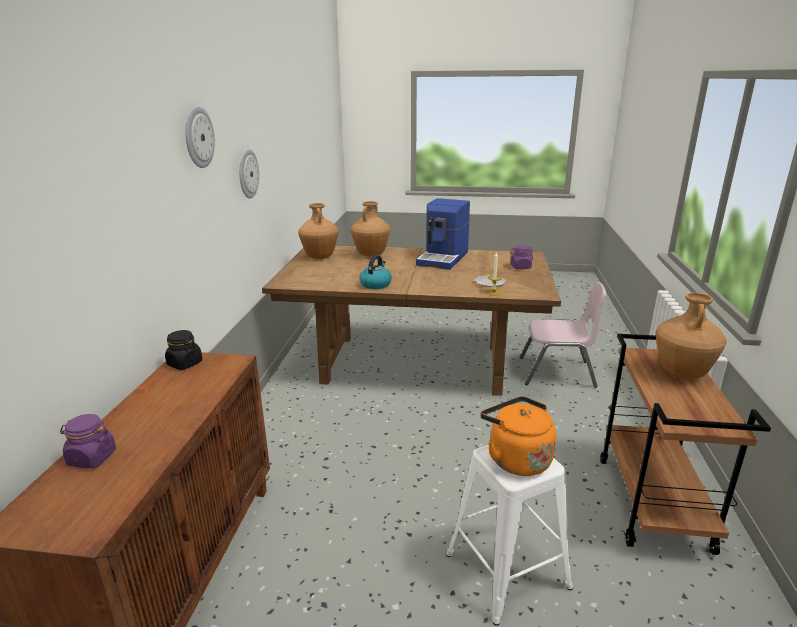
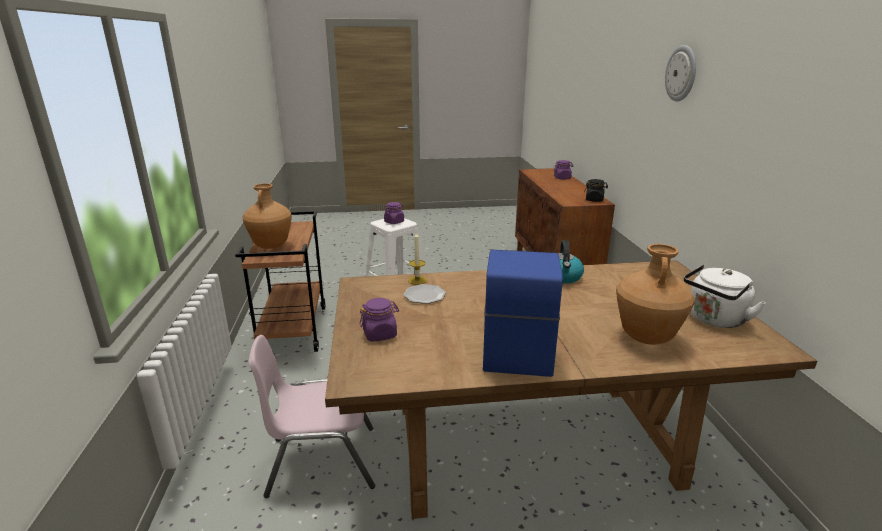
camera: 165 degrees right, 0 degrees up
(247, 174) = (735, 140): wall clock -> none
(320, 257) = (714, 320): brown vase -> white kettle
(516, 458) = (394, 222): orange kettle -> purple jar

